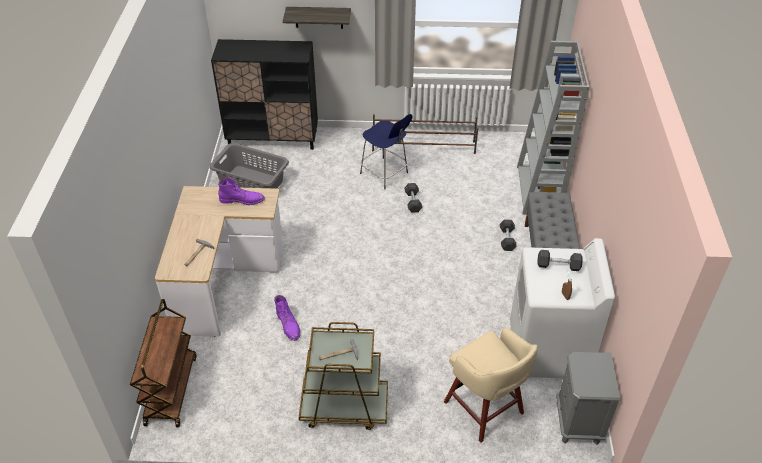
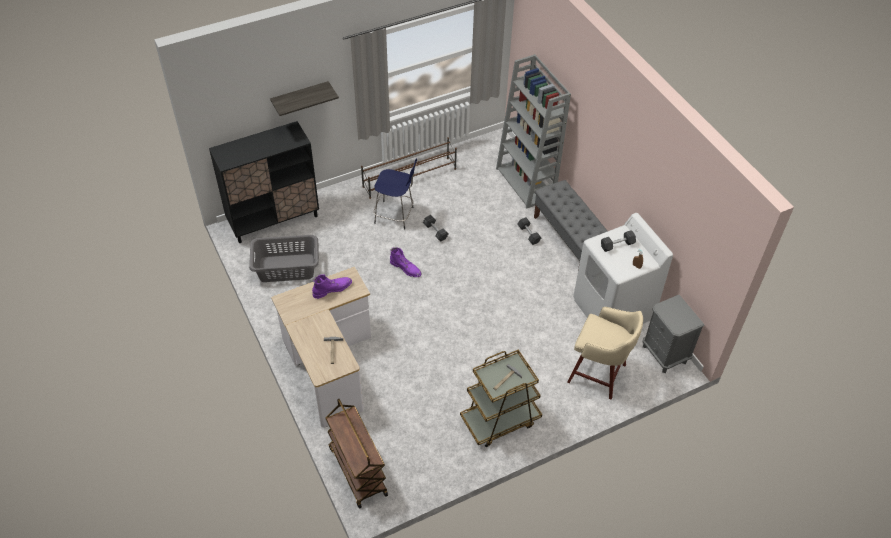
camera: 30 degrees left, 5 degrees up
(289, 325) = (411, 377): purple boot -> purple boot (406, 268)

